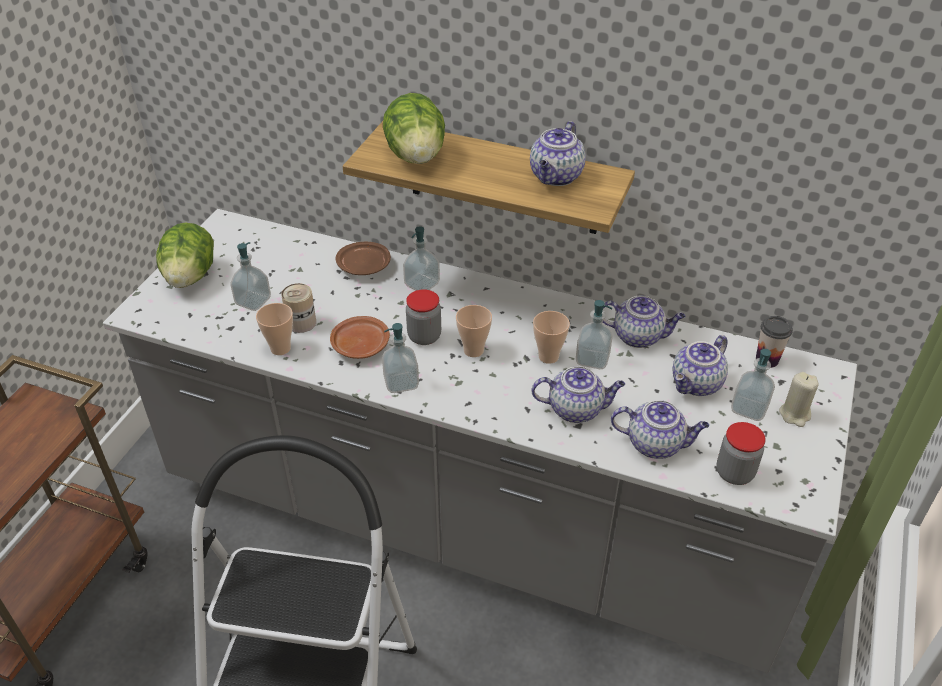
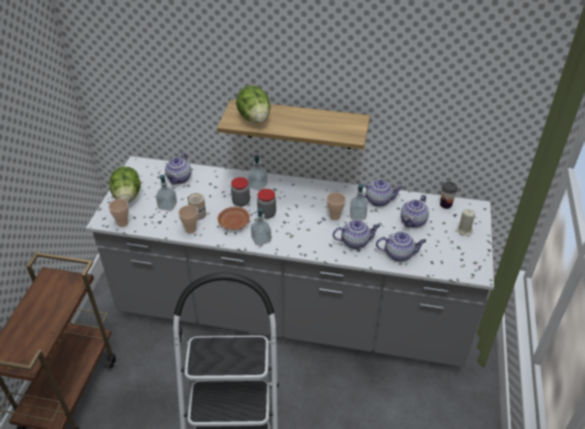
camera: 10 degrees left, 0 degrees up
(364, 266) = (224, 179): brown plate -> none
(473, 350) = (295, 218): cup -> cup (122, 223)
(556, 177) = (331, 122): teapot -> teapot (179, 179)
(734, 473) = (440, 263): jar -> jar (241, 202)
(749, 409) = (441, 230): soap dispenser -> none

